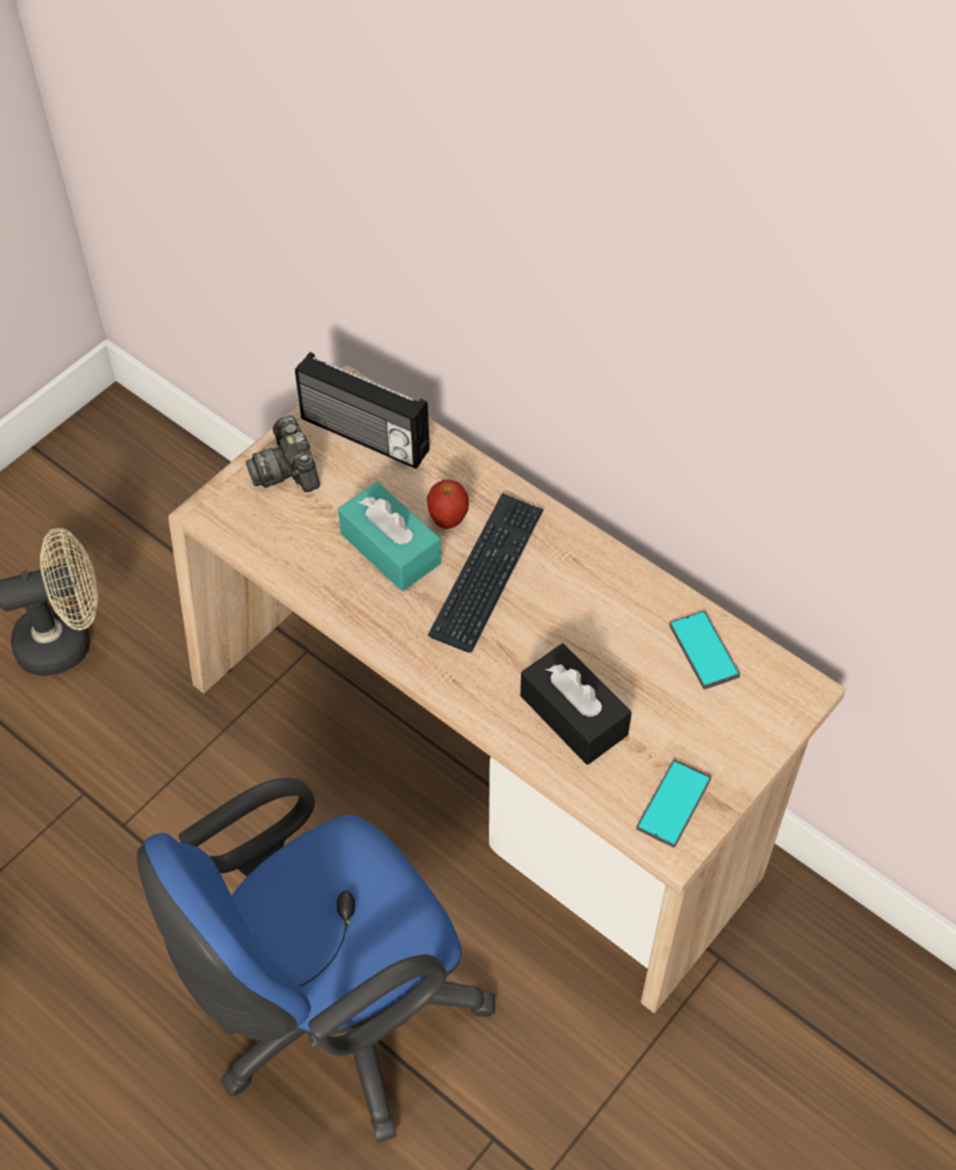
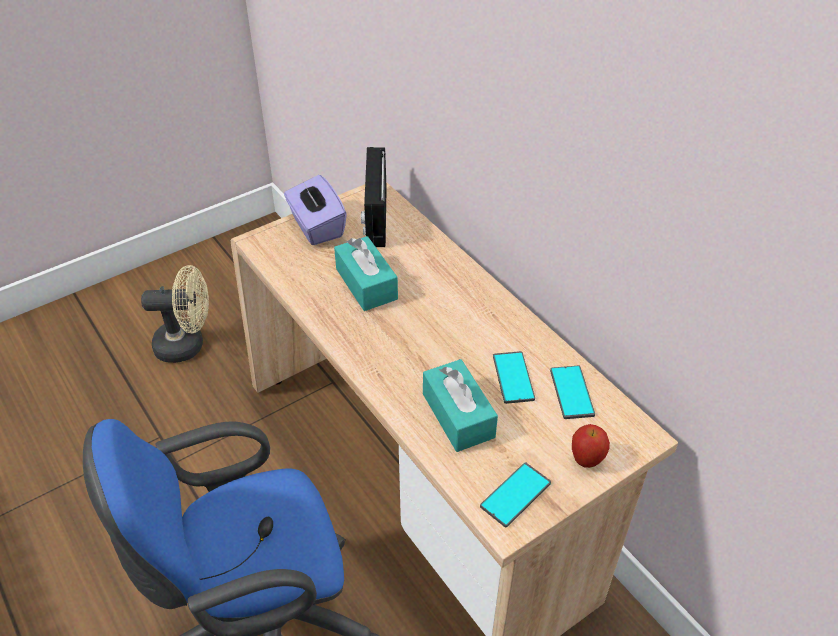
camera: 15 degrees right, 10 degrees down
(287, 470) = (316, 227): camera -> purple tissue box
(363, 437) = (374, 217): radio -> radio turned 45 degrees clockwise
(448, 520) = (412, 275): apple -> apple (586, 460)
(487, 573) = (428, 311): keyboard -> none
(573, 715) = (458, 415): black tissue box -> turquoise tissue box
(626, 646) = (513, 378): none -> phone

